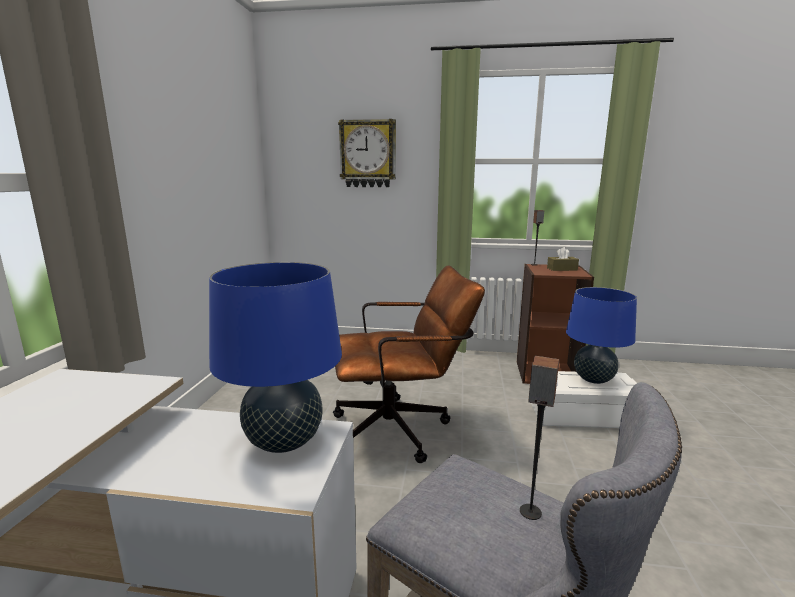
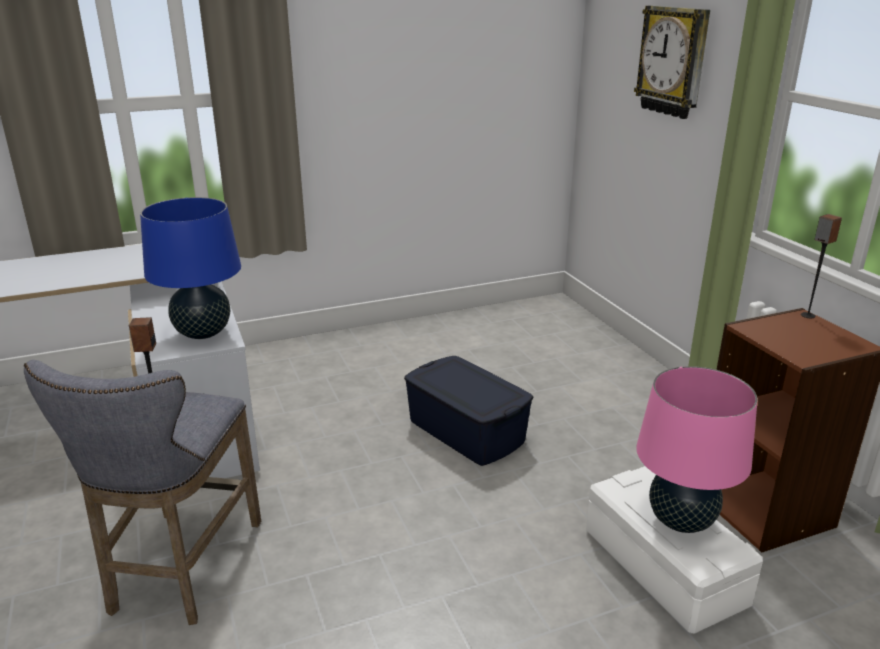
camera: 60 degrees right, 10 degrees up
(401, 429) = (466, 431): brown office chair -> blue storage box
(562, 269) = (816, 339): brown tissue box -> none
(593, 379) = (681, 520): blue table lamp -> pink table lamp

